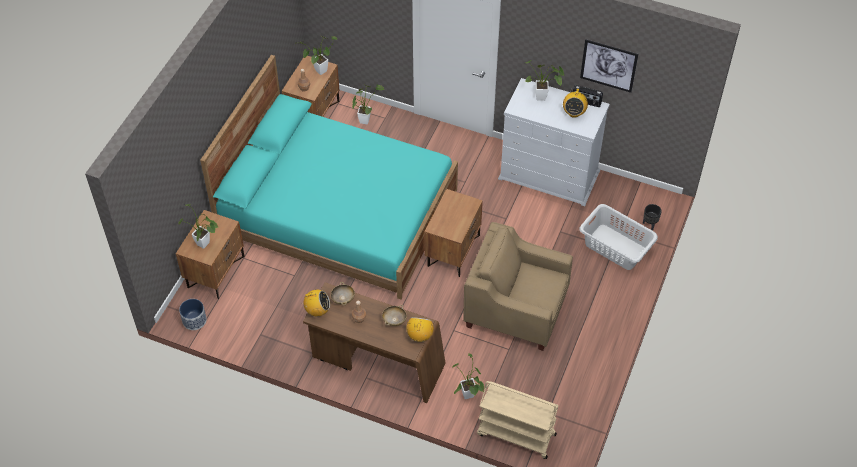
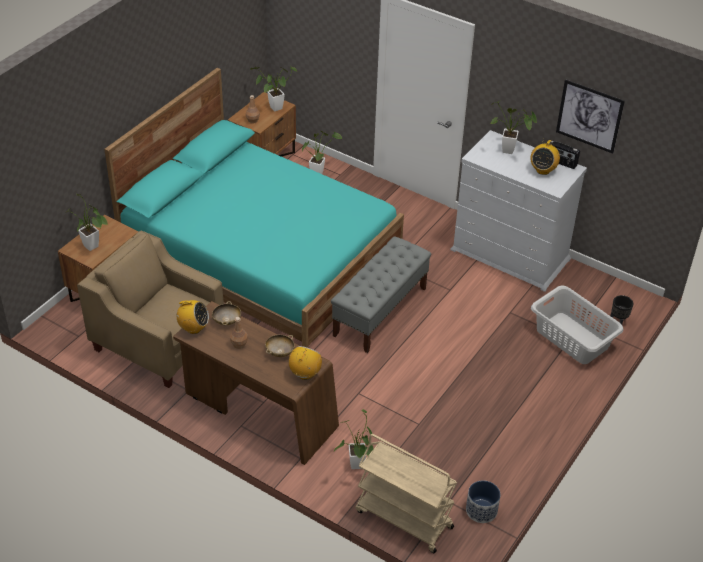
camera: 10 degrees right, 10 degrees down
(194, 320) = (66, 335): planter -> planter (481, 510)
(453, 250) = (380, 311): brown nightstand -> grey bench
(516, 310) = (437, 384): beige armchair -> beige armchair (158, 342)

